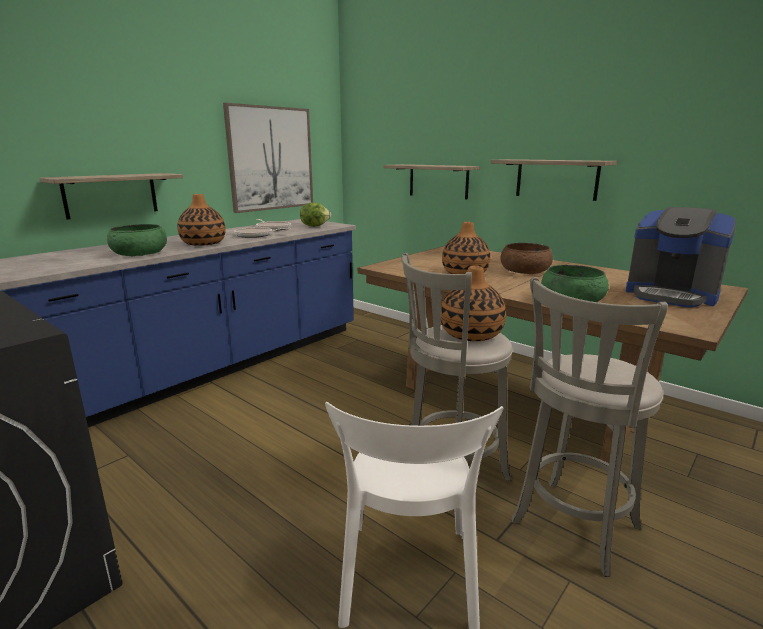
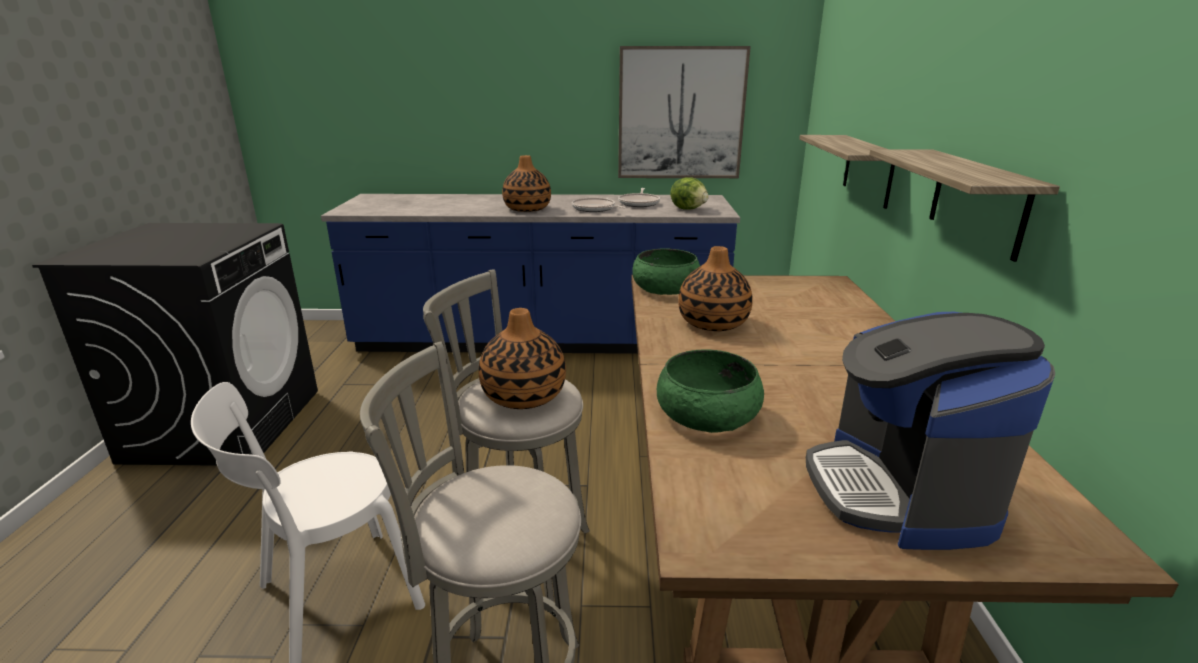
camera: 50 degrees right, 5 degrees up
(111, 195) = (484, 146): shelf -> none
(140, 253) = (460, 208): green bowl -> green bowl (665, 288)
(525, 270) = (808, 349): brown bowl -> none

